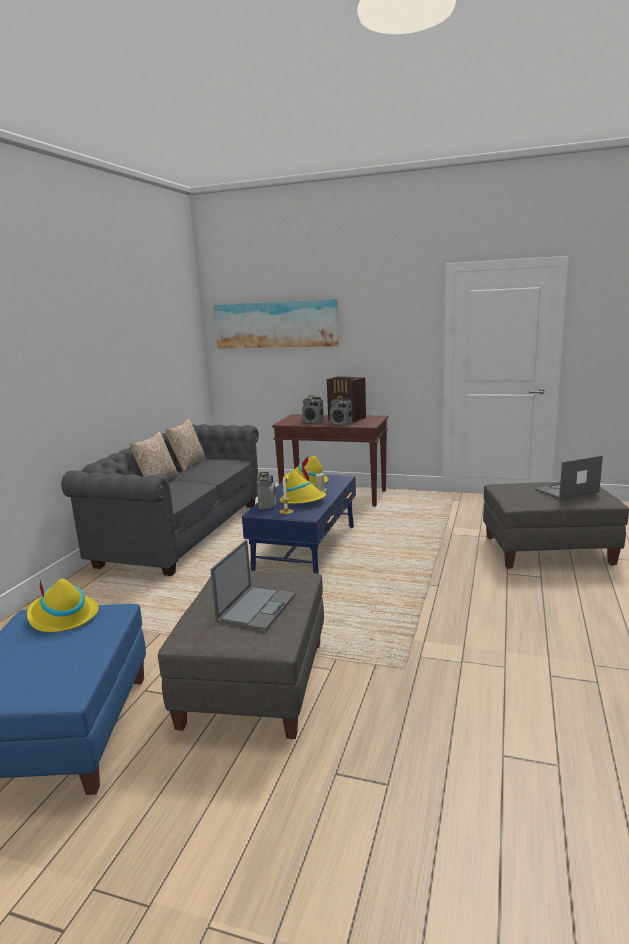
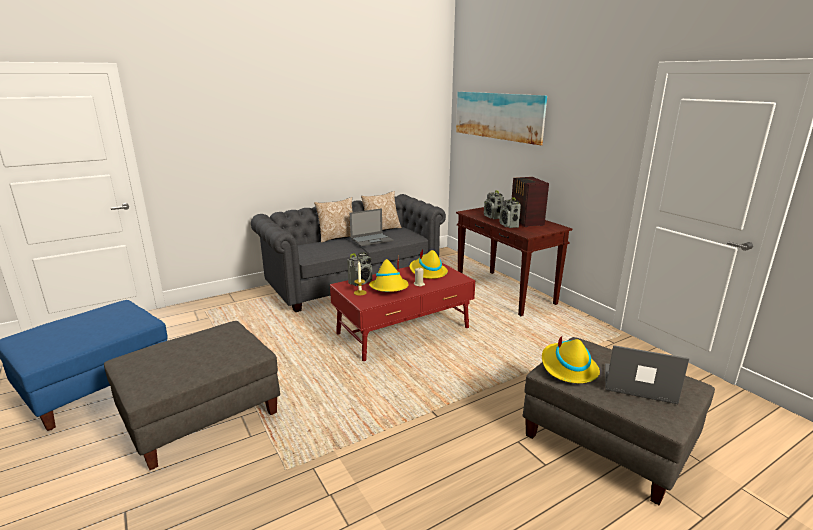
camera: 40 degrees right, 5 degrees up
(62, 616) = (120, 313): yellow hat -> yellow hat (567, 367)
(257, 607) = (187, 360): laptop -> laptop (372, 239)
(306, 548) = (404, 331): blue coffee table -> red coffee table

